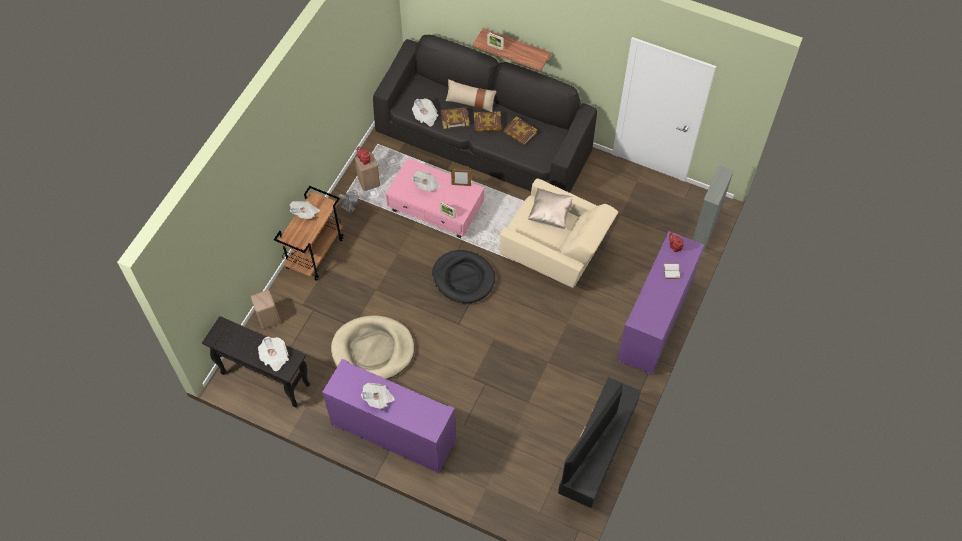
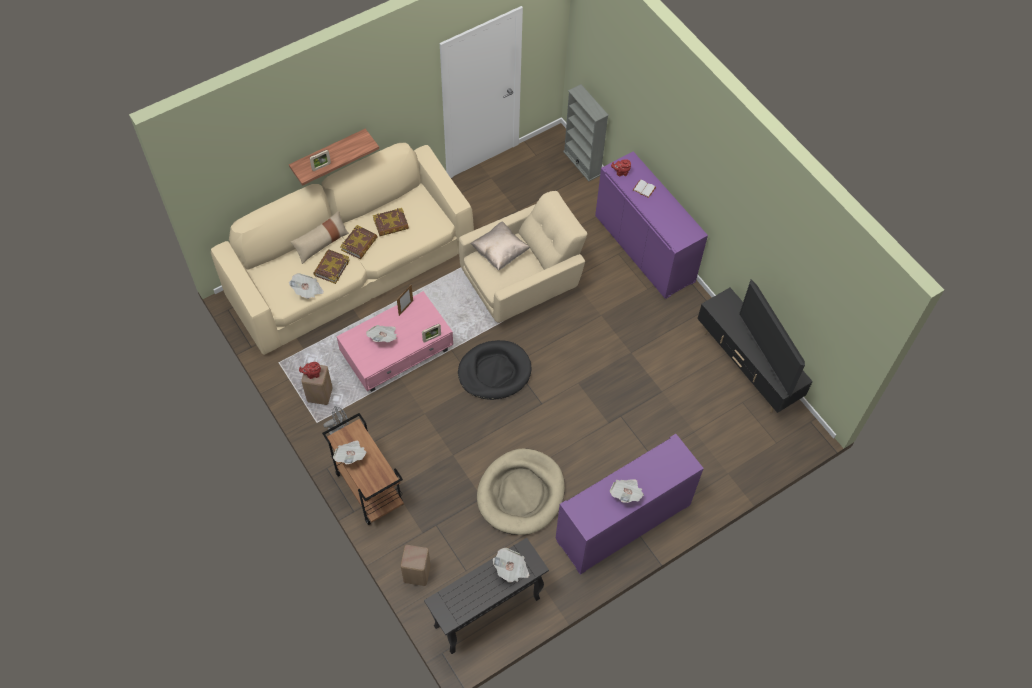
camera: 60 degrees left, 0 degrees up
(484, 142) = (352, 270): black sofa -> beige sofa

